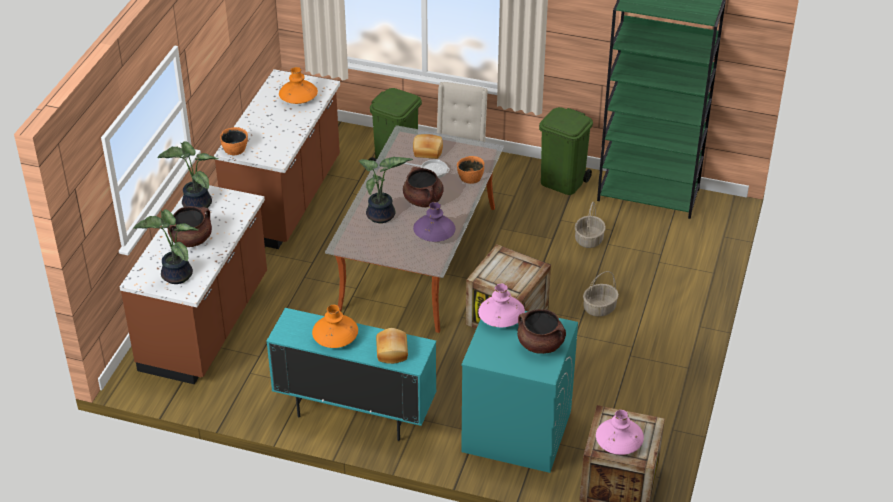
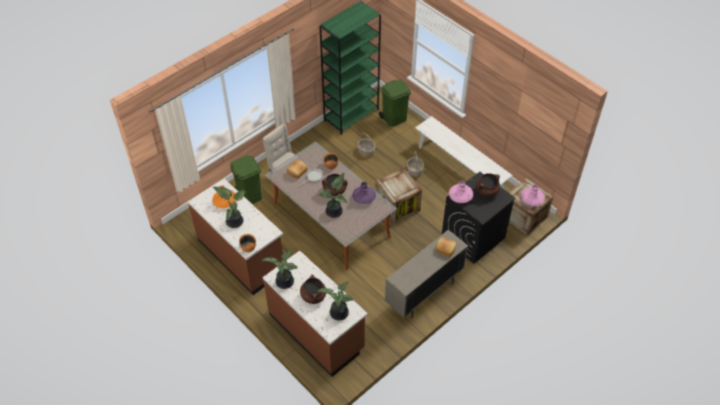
camera: 60 degrees left, 10 degrees up
(270, 120) = (234, 221): none -> potted plant
(335, 337) = (421, 267): orange vase -> none
(355, 413) = (424, 294): turquoise cabinet -> beige cabinet
(516, 431) = (473, 238): turquoise washing machine -> black washing machine
(563, 182) = (318, 140): green trash can -> green trash can (394, 118)
(653, 360) = (460, 169): none -> white bench

